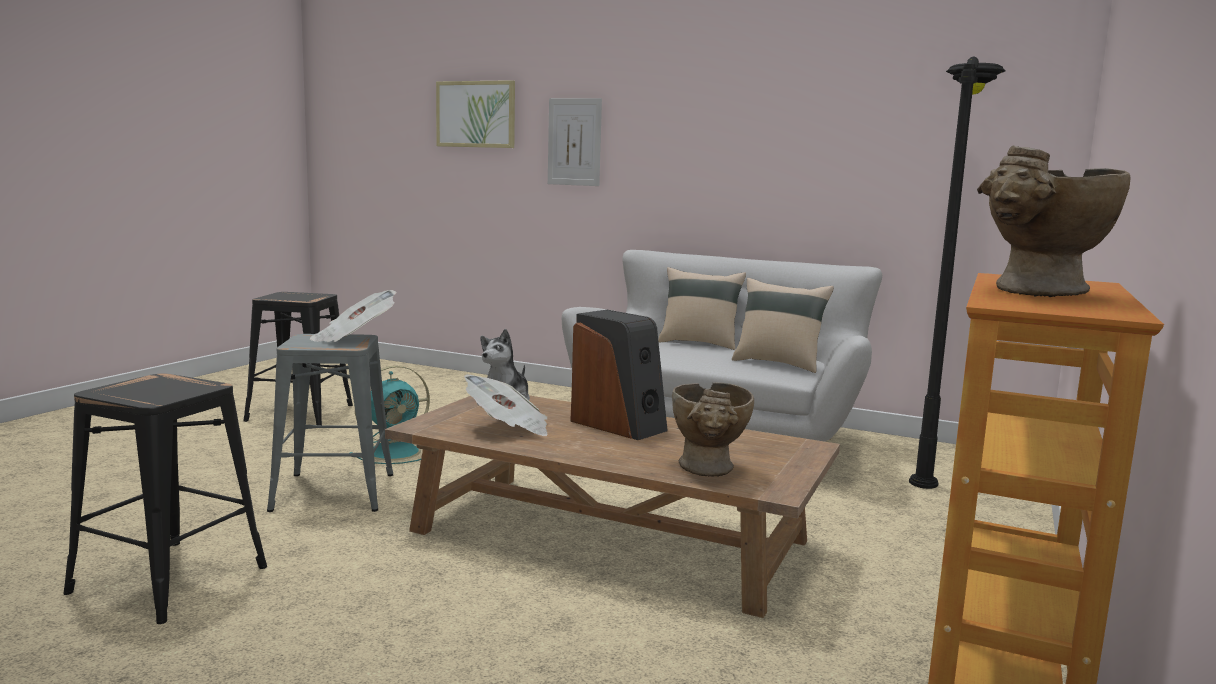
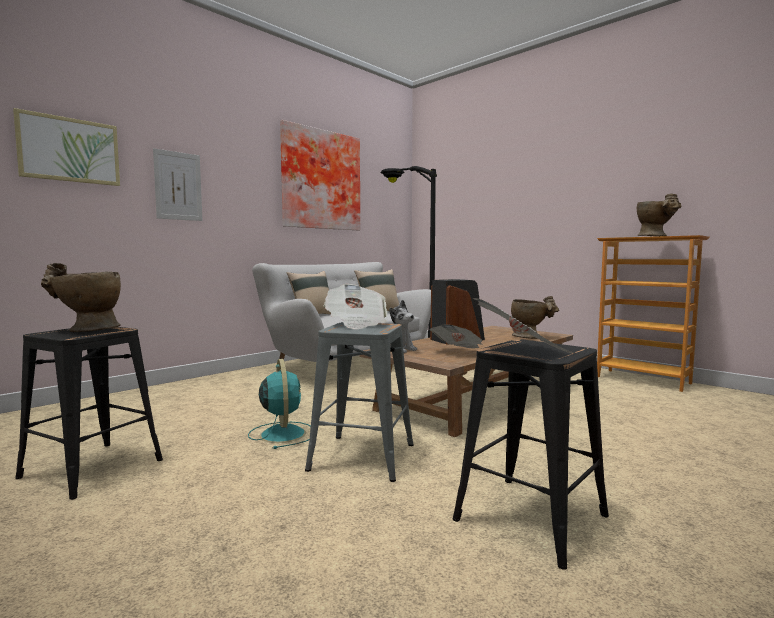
camera: 70 degrees left, 5 degrees down
(141, 384) = (522, 352): none -> newspaper
(299, 296) = (86, 330): none -> beige vase
(804, 108) = (320, 180): none -> picture

